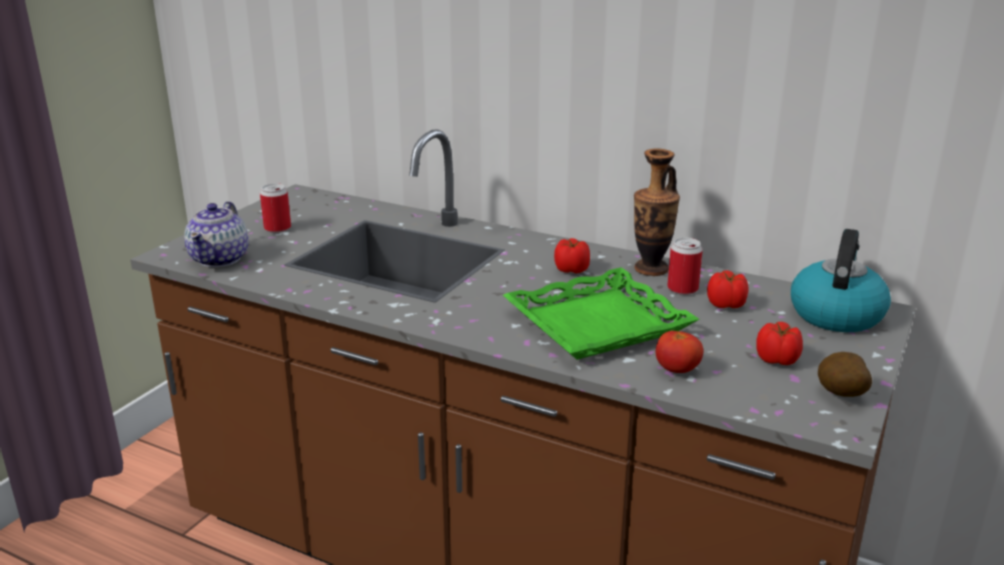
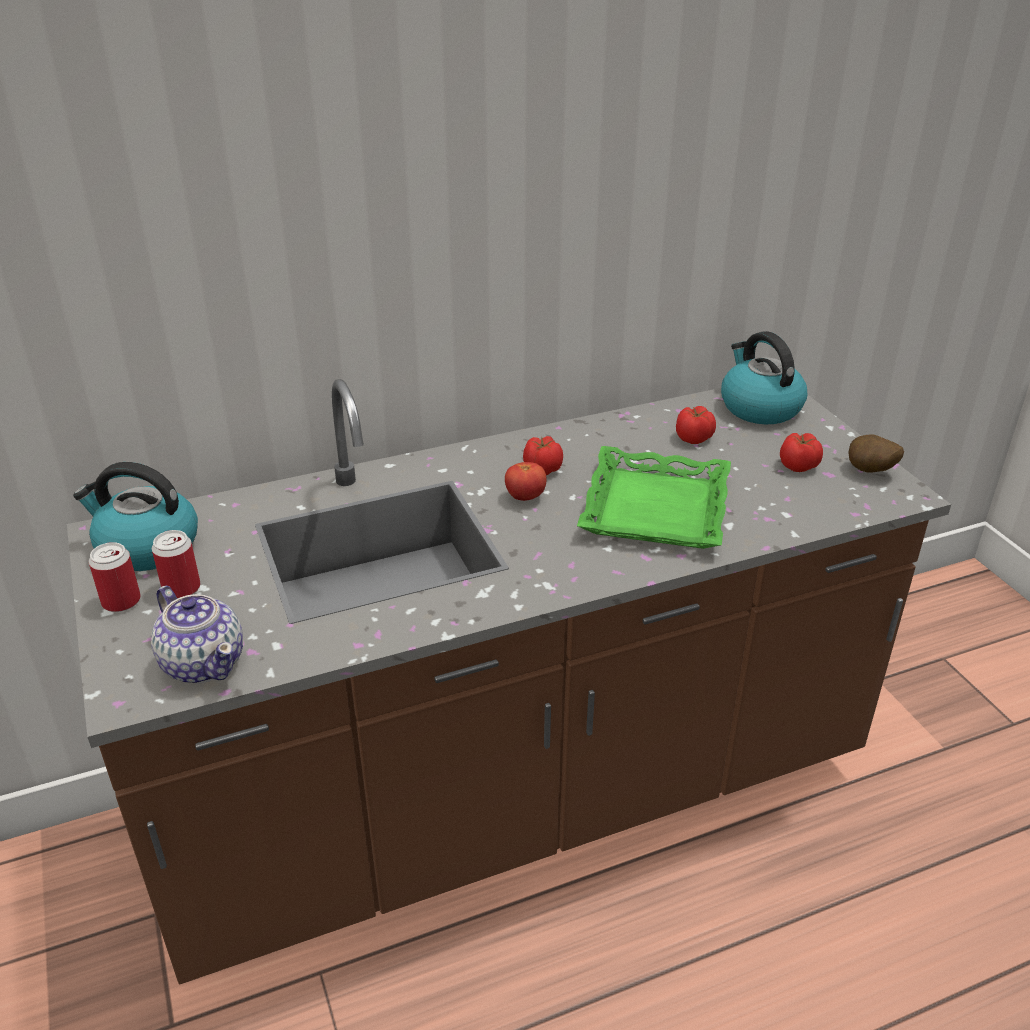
camera: 50 degrees left, 10 degrees up
(302, 206) = (146, 547): none -> kettle
(651, 269) = (592, 435): vase -> none
(677, 370) = (769, 513): tomato -> tomato (525, 497)
(682, 289) = (644, 441): can -> can (121, 601)

